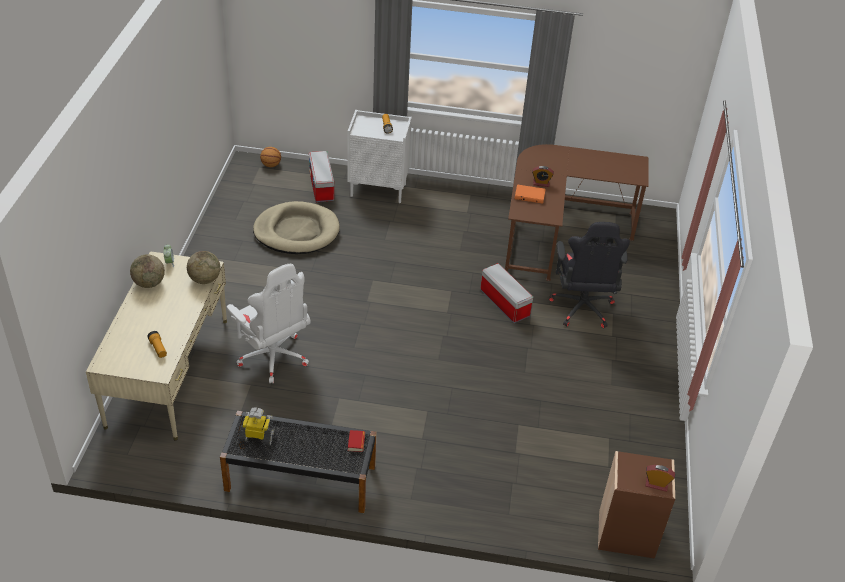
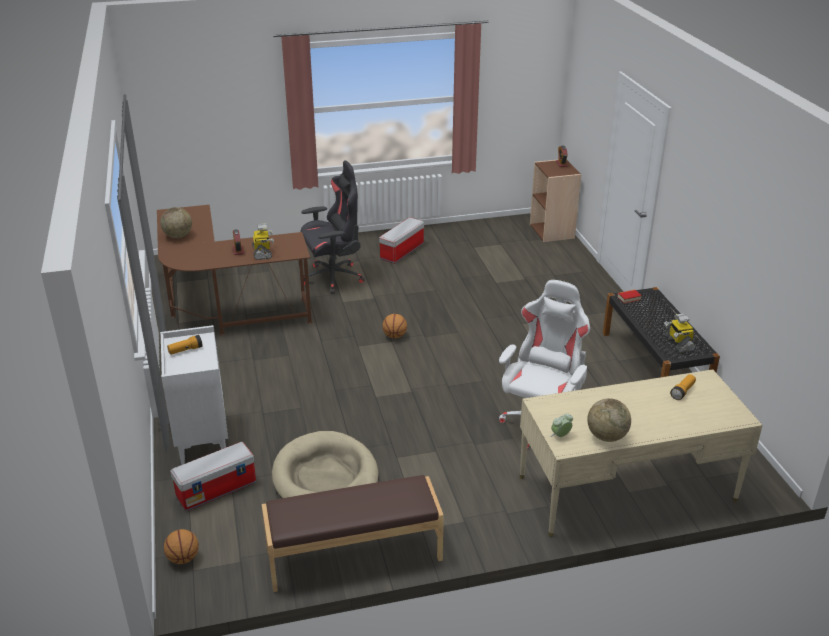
camera: 110 degrees left, 10 degrees down
(205, 279) = (562, 400): globe -> globe (178, 236)
(219, 225) = (354, 555): none -> brown bench
(454, 317) = (395, 336): none -> basketball
(504, 303) = (354, 315): storage box -> storage box (402, 251)
(530, 195) = (263, 253): orange book -> toy robot

